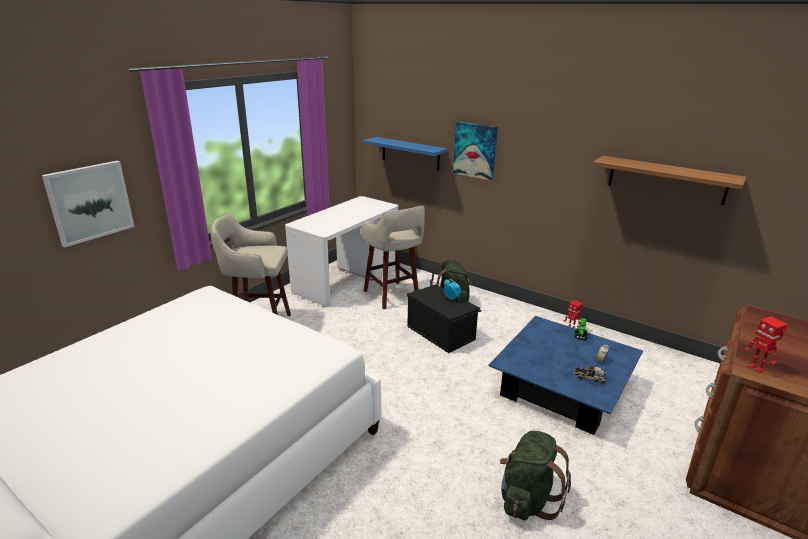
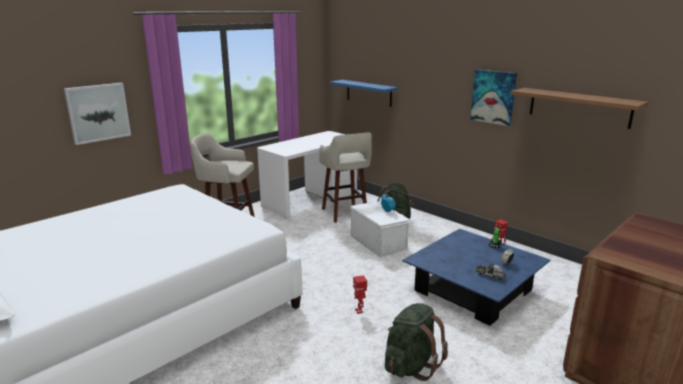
camera: 10 degrees right, 5 degrees down
(441, 332) = (378, 242): black storage box -> white storage box
(475, 150) = (420, 88): picture -> picture (493, 97)
(756, 368) = (615, 254): toy robot -> toy robot (359, 311)

